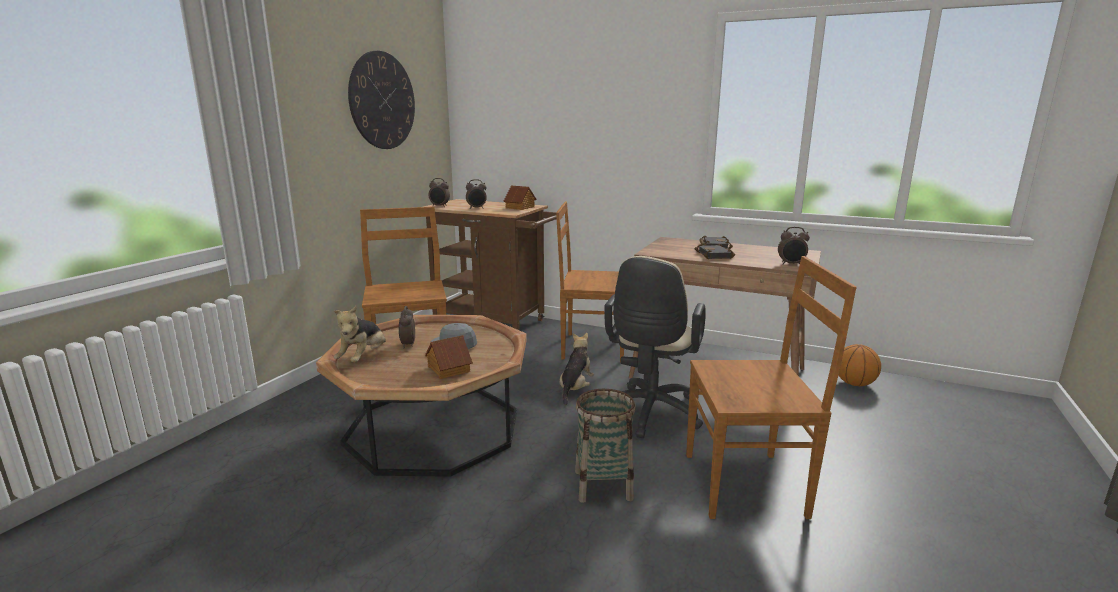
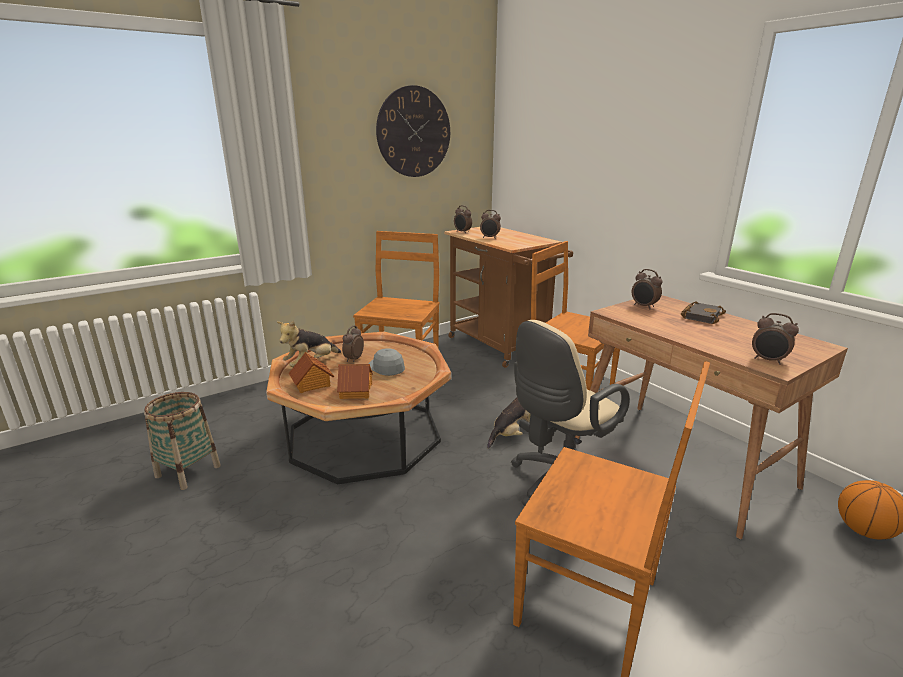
camera: 30 degrees right, 5 degrees up
(520, 207) = (531, 241): toy house -> toy house (312, 384)
(603, 485) = (446, 542): basket -> basket (188, 471)
(667, 246) = (644, 306): none -> alarm clock
(716, 255) = (684, 329): black book -> none

